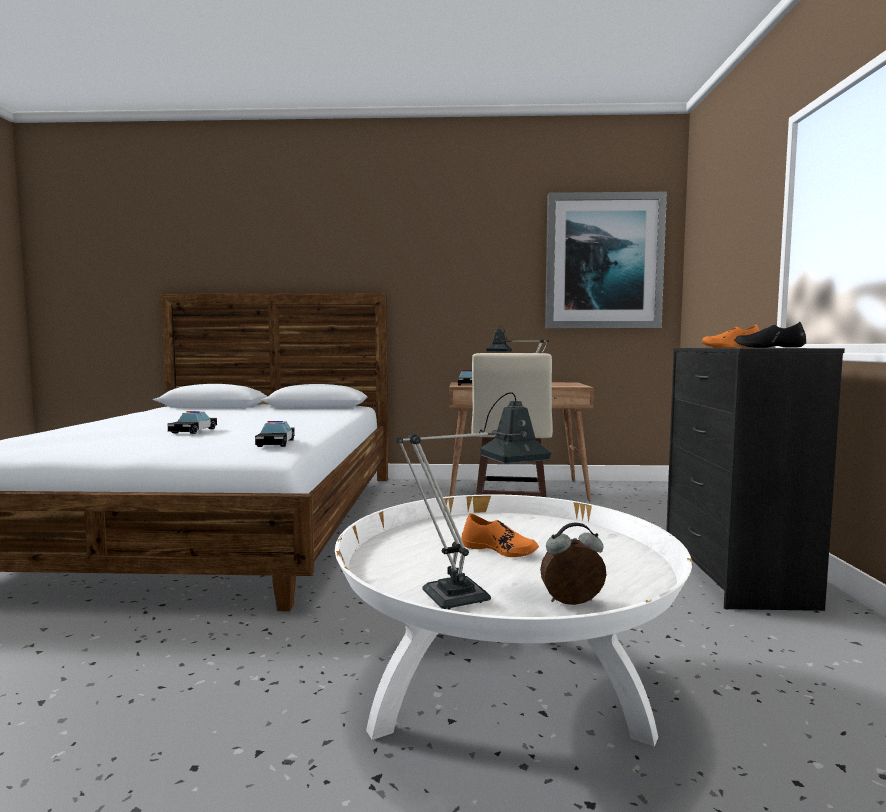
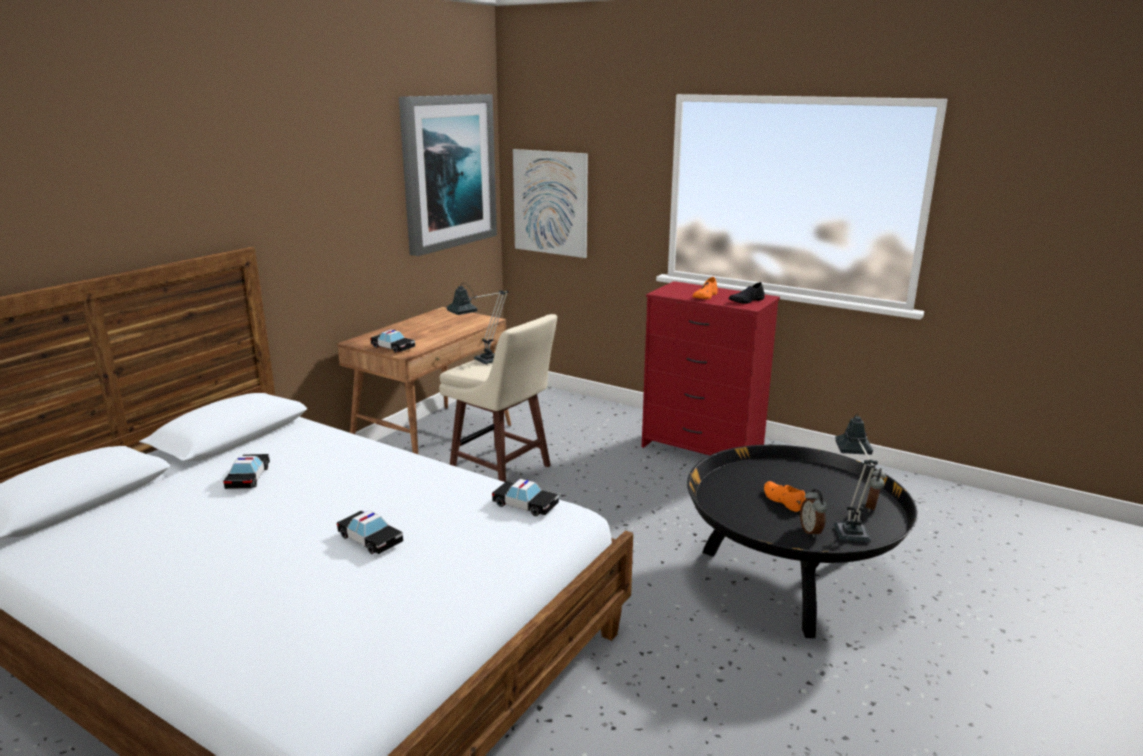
camera: 60 degrees left, 15 degrees up
(263, 413) = (248, 477): none -> toy car
(431, 573) = (811, 531): none -> alarm clock
(499, 550) = (783, 500): orange shoe -> orange shoe turned 90 degrees counterclockwise
(505, 690) = (788, 578): white coffee table -> black coffee table
(705, 289) = (550, 203): none -> picture
(733, 575) = (701, 449): black dresser -> red dresser

